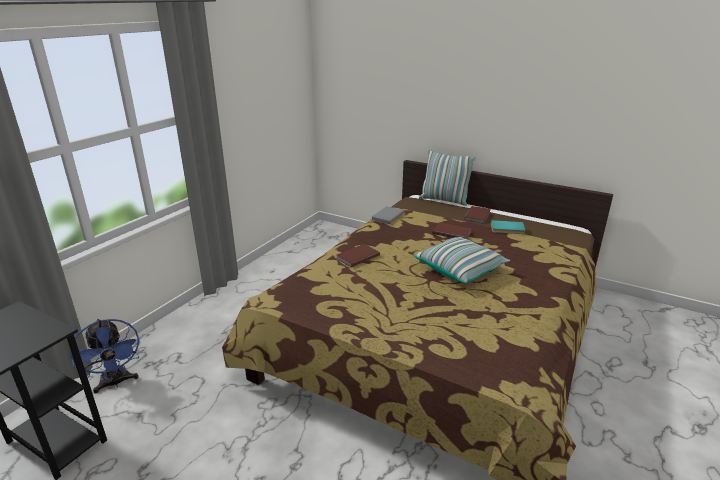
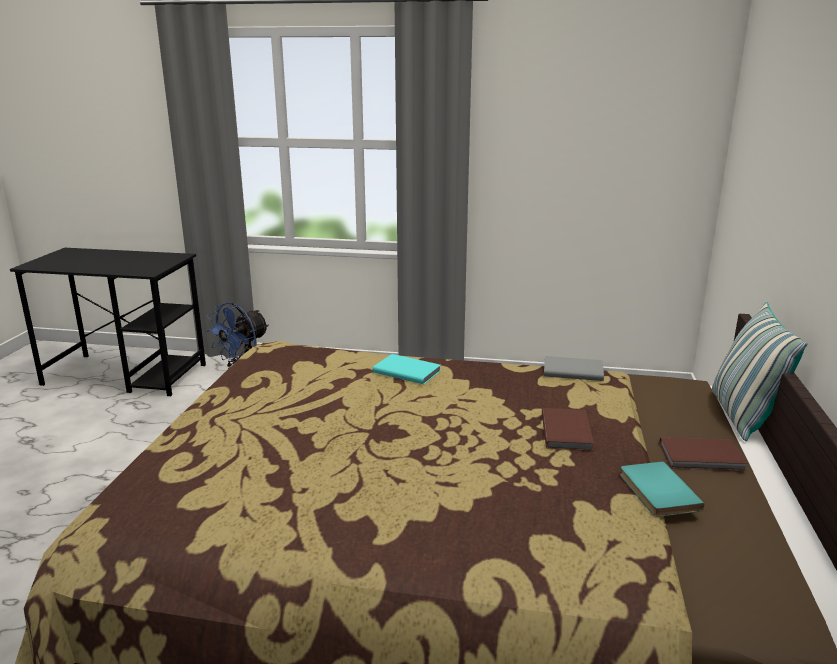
camera: 70 degrees right, 5 degrees down
(356, 257) = (407, 371): brown book -> turquoise book
(460, 269) = (423, 453): pillow -> none

